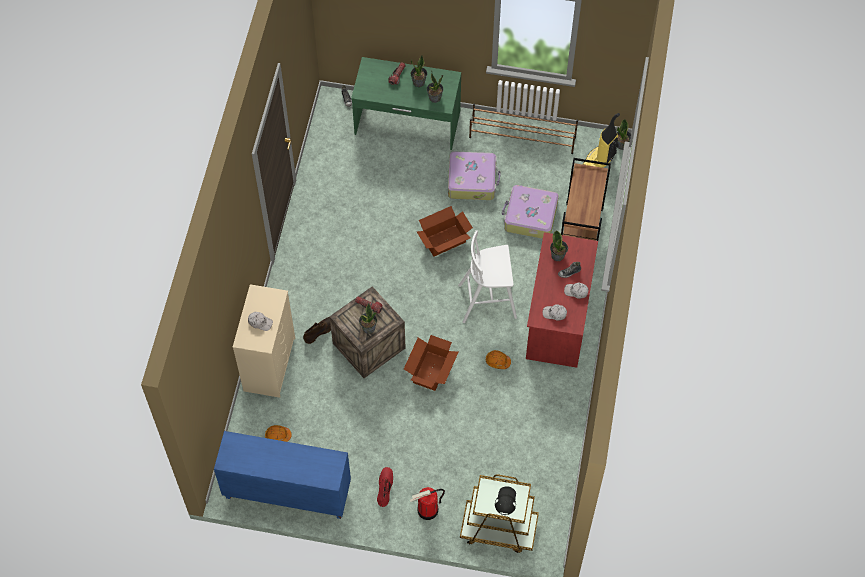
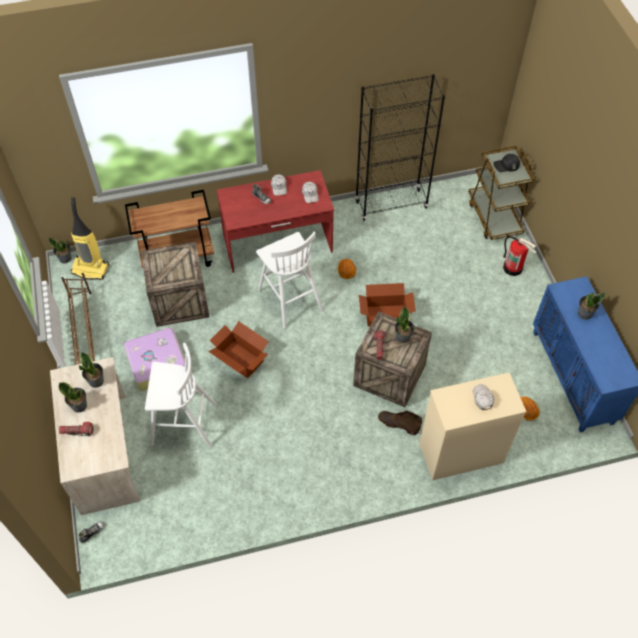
camera: 115 degrees left, 5 degrees down
(385, 487) = (515, 305): red boot -> none
(404, 180) = (182, 424): none -> white stool
(407, 123) = (105, 453): green desk -> beige desk
(530, 217) = (180, 300): suitcase -> crate
(558, 255) = (247, 211): potted plant -> potted plant (584, 313)
(561, 438) = (391, 204): none -> black bookcase

